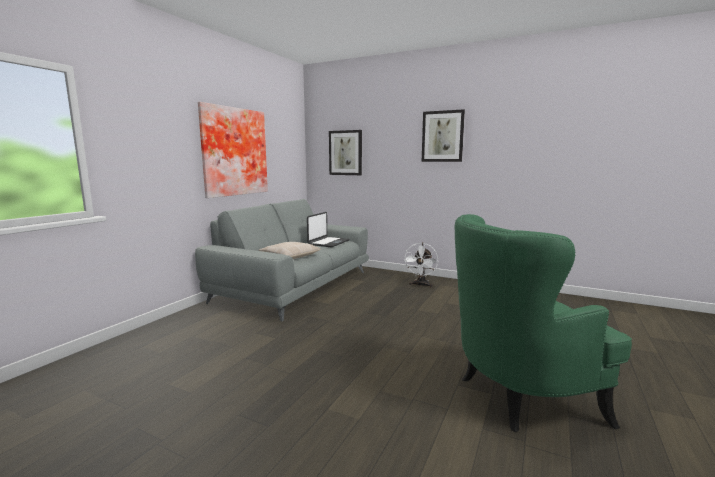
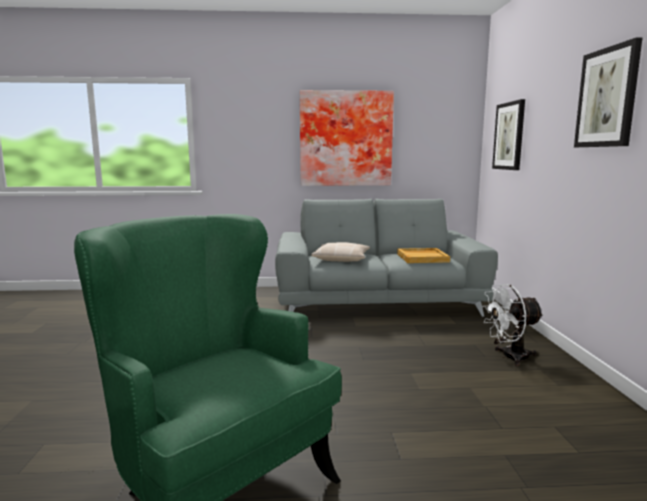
camera: 60 degrees right, 0 degrees up
(328, 242) = (422, 258): laptop -> beige tray

